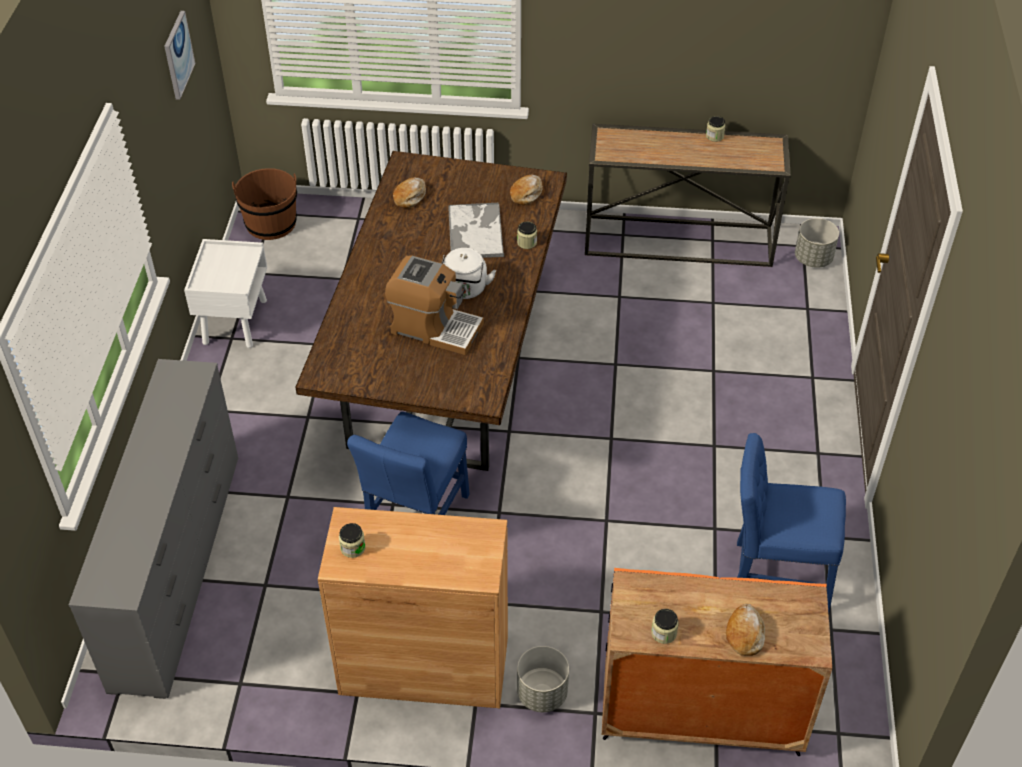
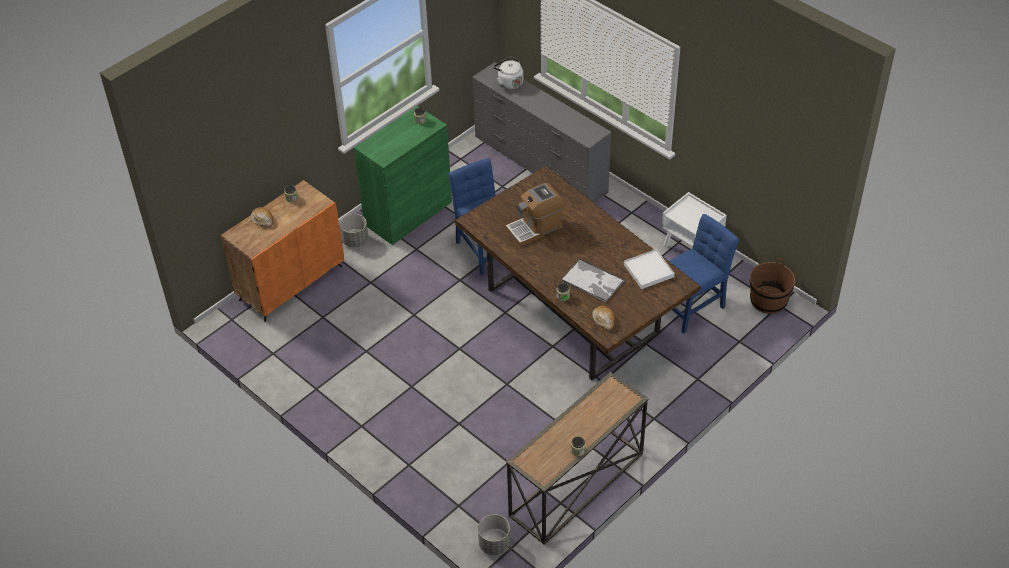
camera: 130 degrees right, 0 degrees up
(178, 55) = (769, 138): picture -> none
(410, 197) = (649, 271): bread -> white tray
(424, 666) = (408, 213): brown cabinet -> green cabinet
(464, 290) = (551, 252): white kettle -> white kettle (509, 82)
(774, 577) = (318, 353): blue chair -> blue chair (693, 306)

